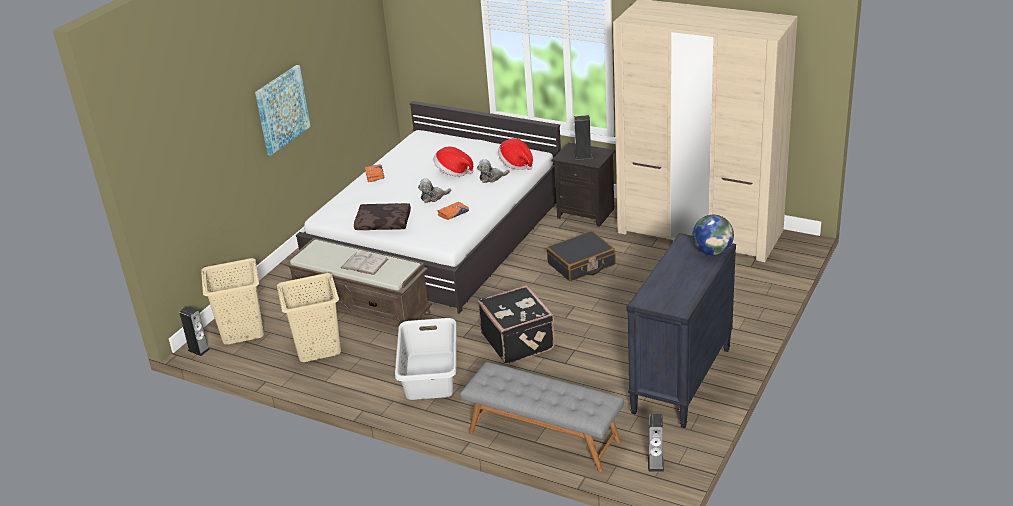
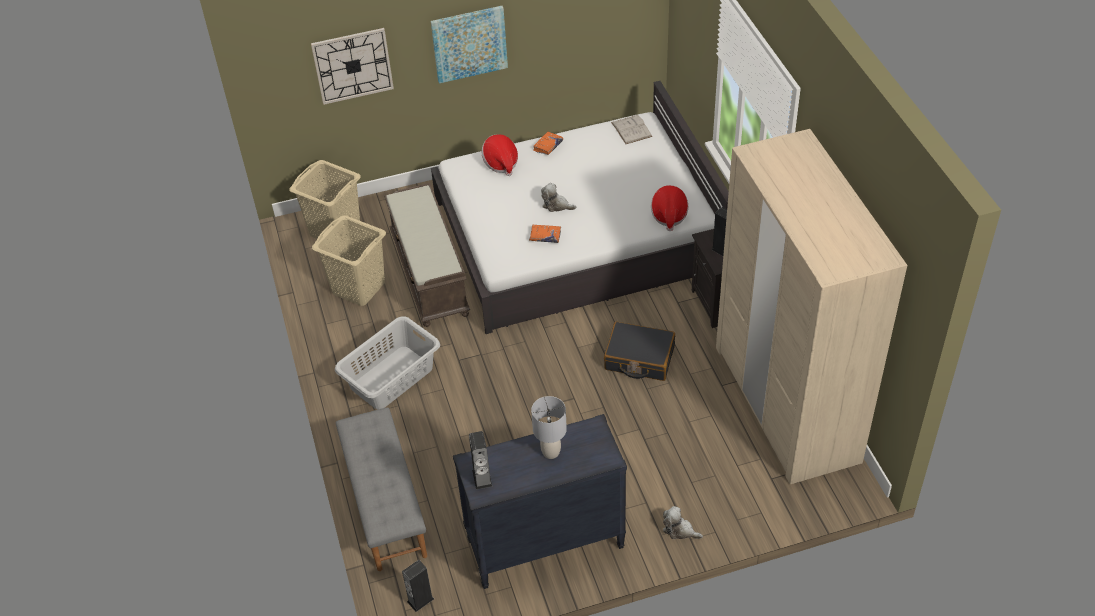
camera: 45 degrees right, 15 degrees up
(198, 350) = (291, 226): speaker -> speaker (482, 478)
(209, 155) = (352, 65): none -> wall clock
(364, 263) = (426, 239): white book -> white book (631, 129)
(384, 222) = (486, 206): brown pillow -> none
(453, 172) = (609, 187): hat -> hat (501, 163)
(492, 178) = (628, 217): plush toy -> plush toy (679, 530)
(518, 341) = (489, 398): black suitcase -> none
(682, 266) = (550, 452): none -> grey table lamp
(712, 252) = (595, 458): globe -> none

